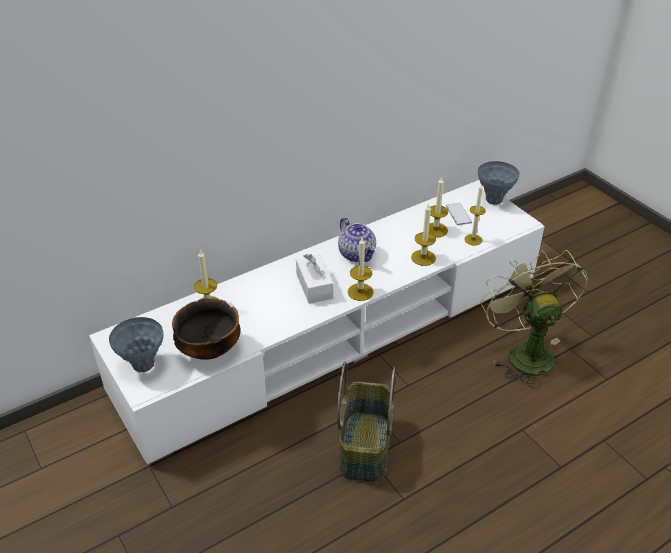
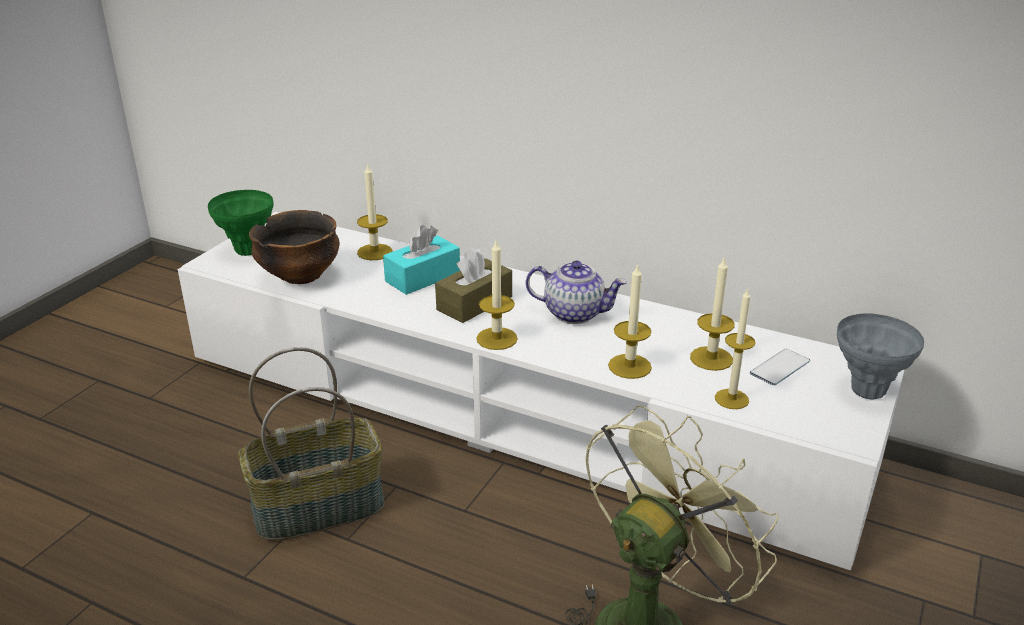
camera: 60 degrees right, 10 degrees down
(143, 366) = (247, 251): grey vase -> green vase
(263, 296) = (423, 277): none -> turquoise tissue box
(314, 286) = (474, 303): white tissue box -> brown tissue box
(357, 254) = (575, 313): teapot -> teapot turned 105 degrees counterclockwise

